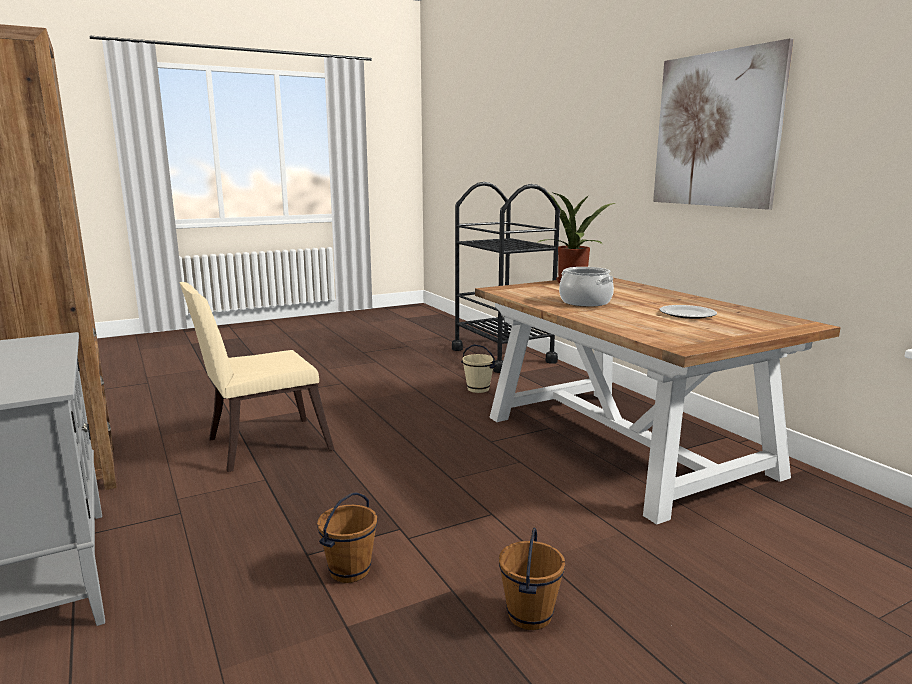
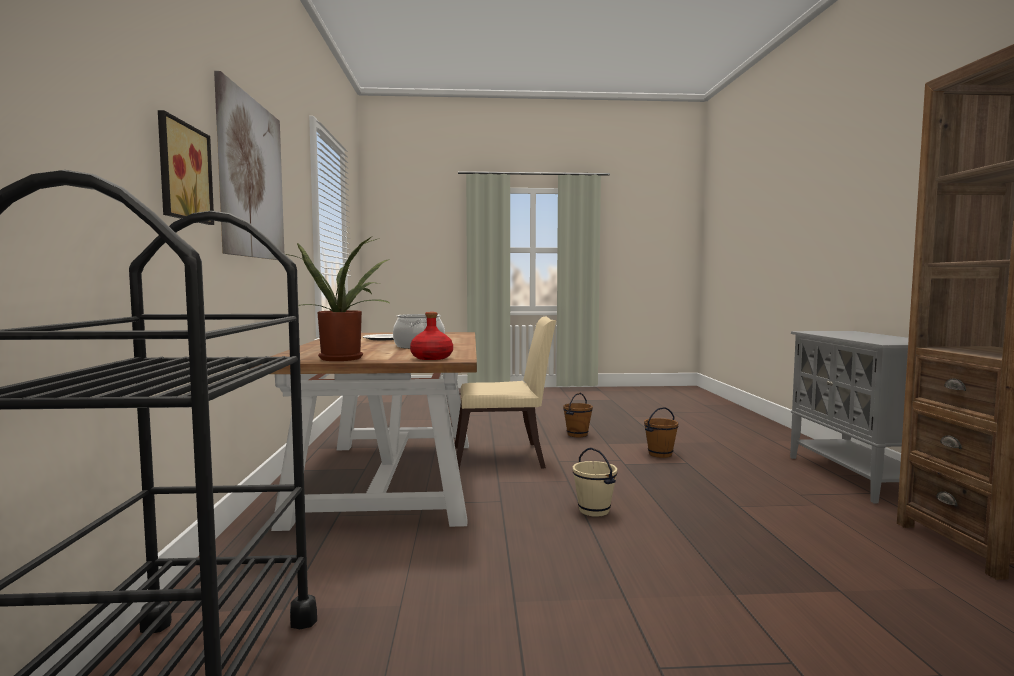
camera: 155 degrees left, 10 degrees down
(260, 445) = (767, 542): beige chair -> beige chair (505, 458)
(478, 389) = (413, 579): beige bucket -> beige bucket (593, 511)
(517, 288) = (431, 358): none -> red bottle
(620, 152) = (181, 172): none -> picture

